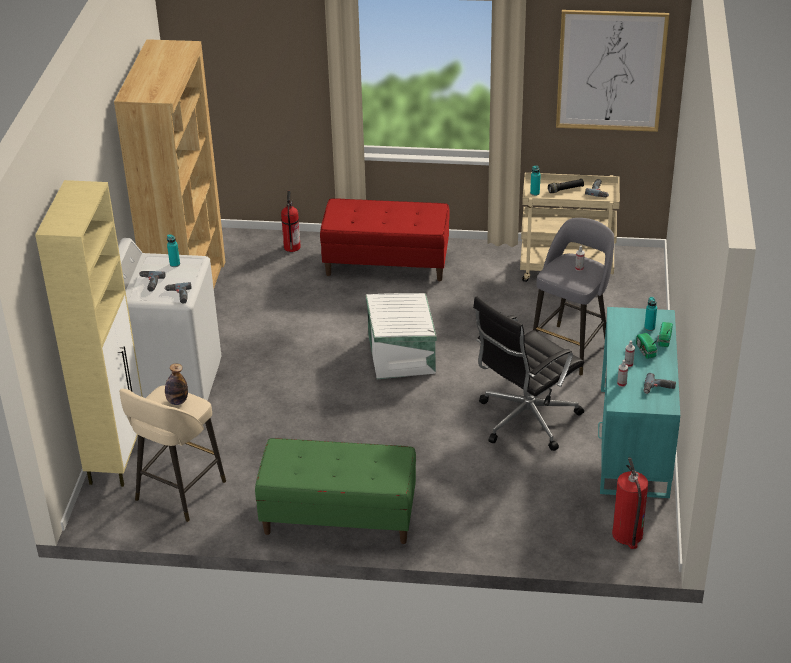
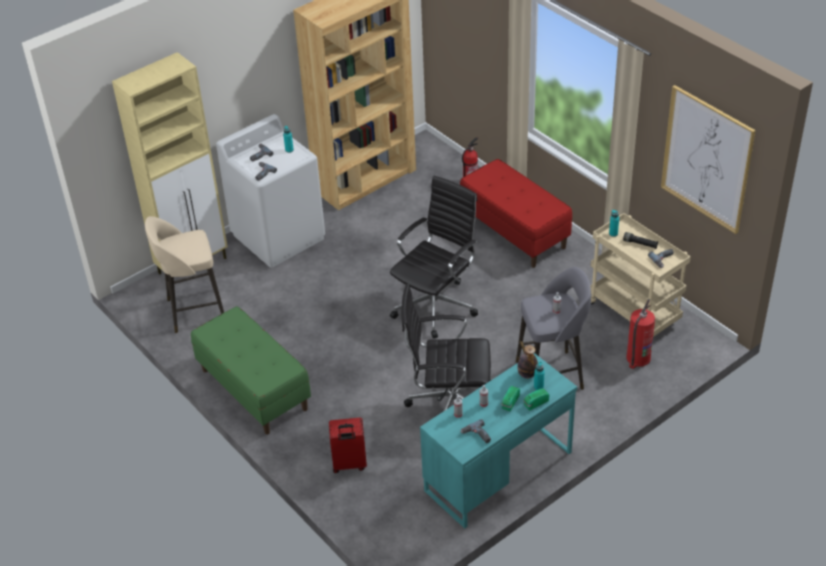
camera: 45 degrees right, 5 degrees up
(177, 401) = (192, 245): bottle -> bottle (527, 374)
(402, 354) = (436, 305): white storage box -> black office chair
(511, 516) = (349, 464): none -> red suitcase
(627, 535) = (401, 532): fire extinguisher -> fire extinguisher (637, 358)

